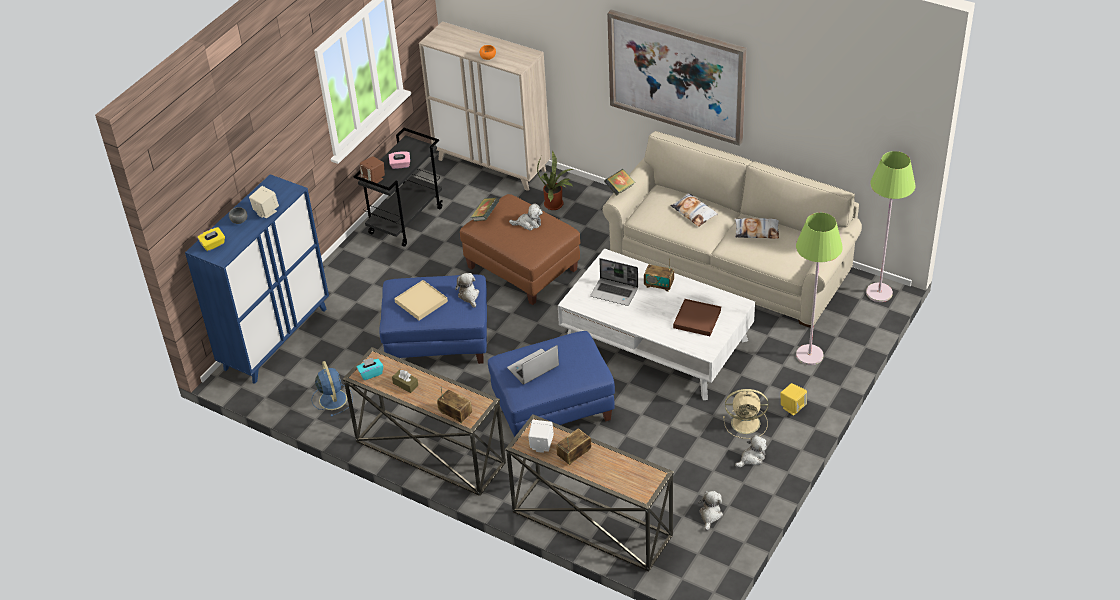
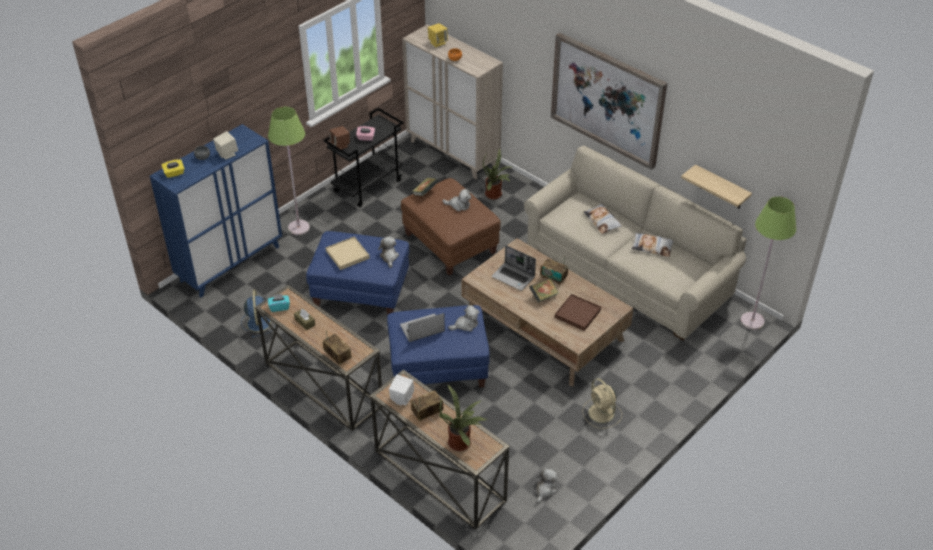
camera: 10 degrees right, 0 degrees up
(620, 189) = (542, 190): book -> book (543, 296)
(621, 478) = (462, 442): none -> potted plant
(656, 343) = (544, 328): white coffee table -> brown coffee table
(747, 423) = (602, 414): beige fan -> beige fan turned 45 degrees clockwise
(752, 458) = (597, 446): plush toy -> plush toy (465, 325)
(792, 407) = (646, 408): yellow speaker -> yellow speaker (437, 43)
(809, 355) = (674, 364): green floor lamp -> green floor lamp (299, 228)
(823, 152) = (721, 188): none -> shelf

